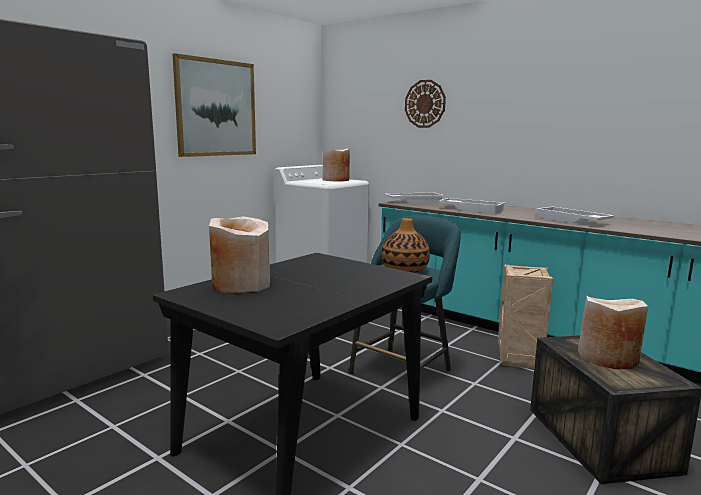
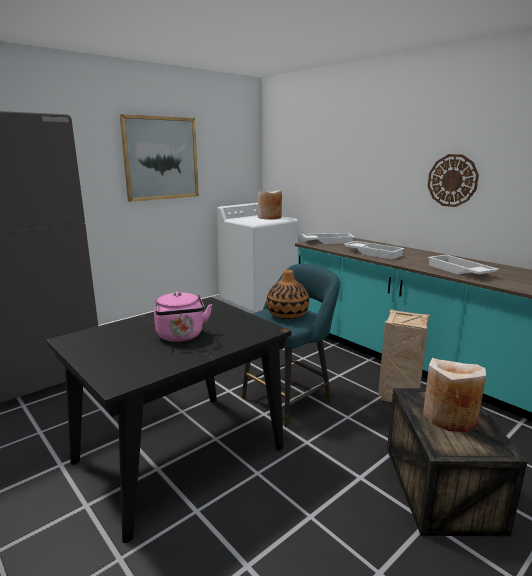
camera: 10 degrees right, 5 degrees up
(240, 285) = (121, 333): beige vase -> none
(315, 285) = (181, 336): none -> pink kettle
(425, 104) = (345, 151): wall clock -> wall clock (452, 180)

